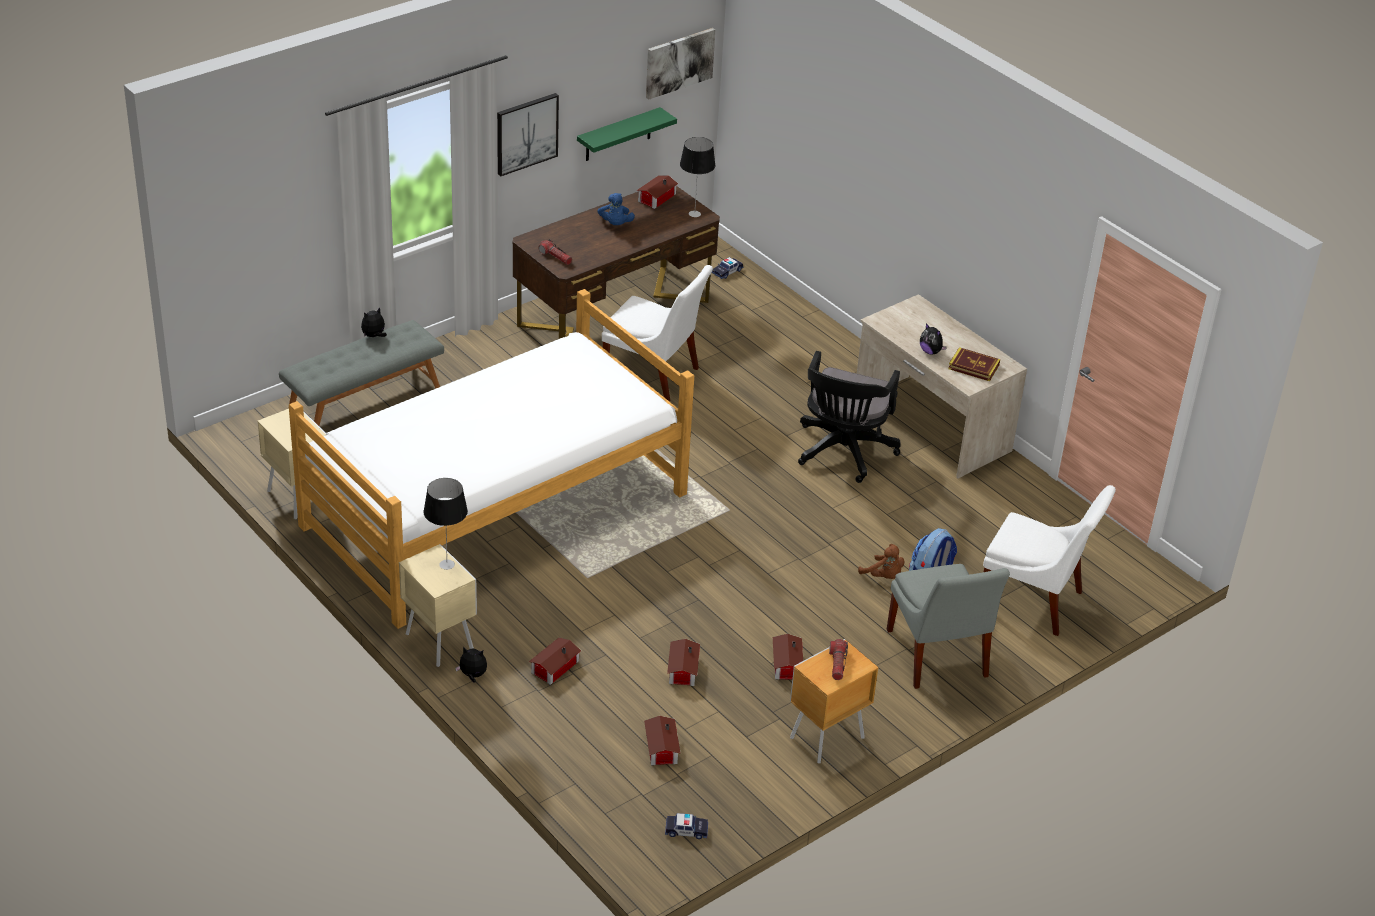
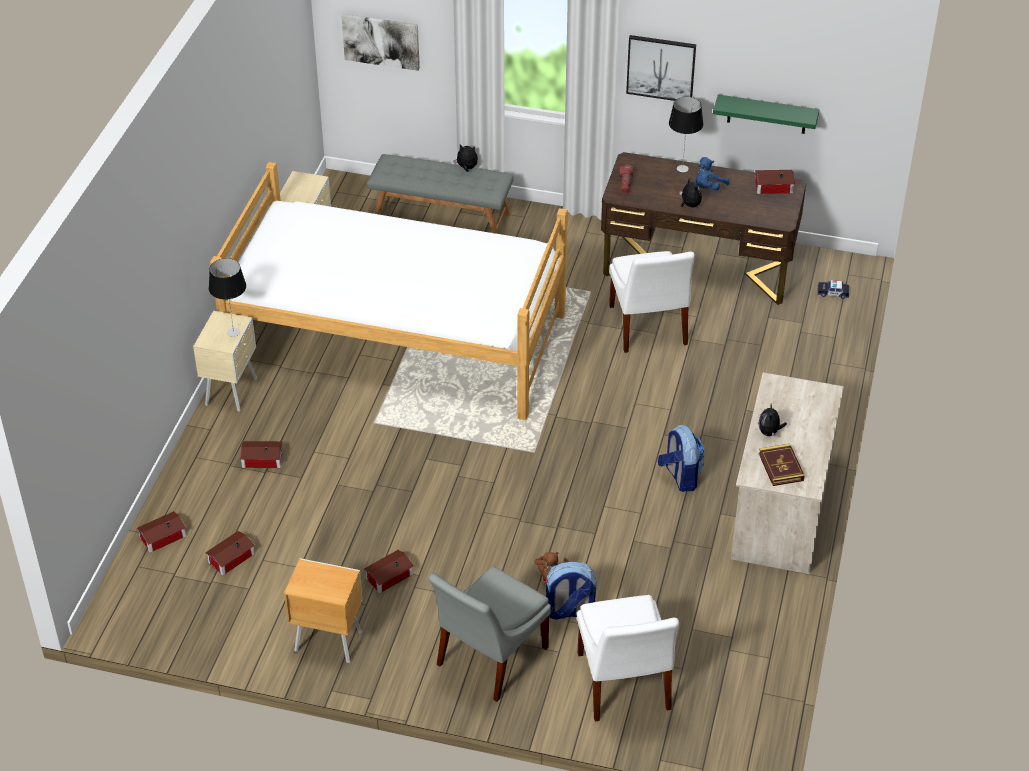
camera: 55 degrees right, 5 degrees up
(472, 676) = (213, 426): plush toy -> plush toy (689, 205)
(679, 62) = (846, 76): picture -> picture (381, 41)
(681, 670) = (324, 524): toy house -> toy house (161, 537)
(686, 830) = (158, 617): toy car -> none
(694, 214) = (779, 216): table lamp -> table lamp (682, 168)
(837, 664) = (325, 581): flashlight -> none
(843, 453) = (680, 476): black office chair -> backpack

